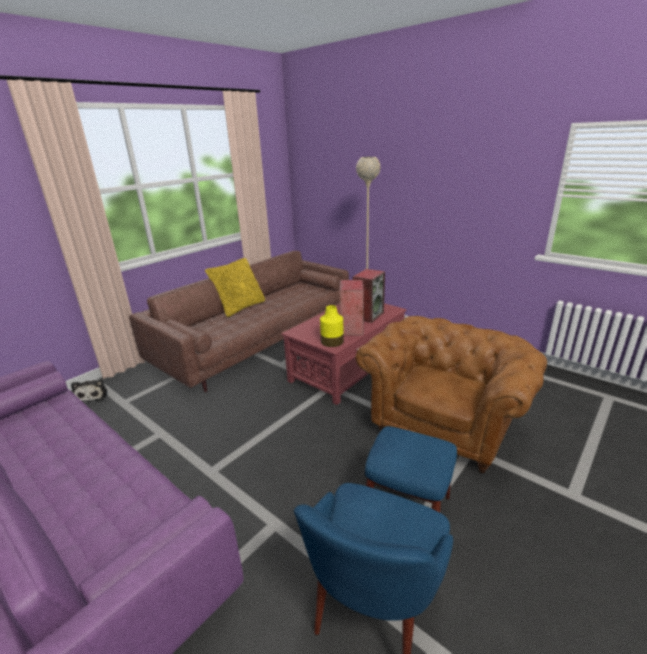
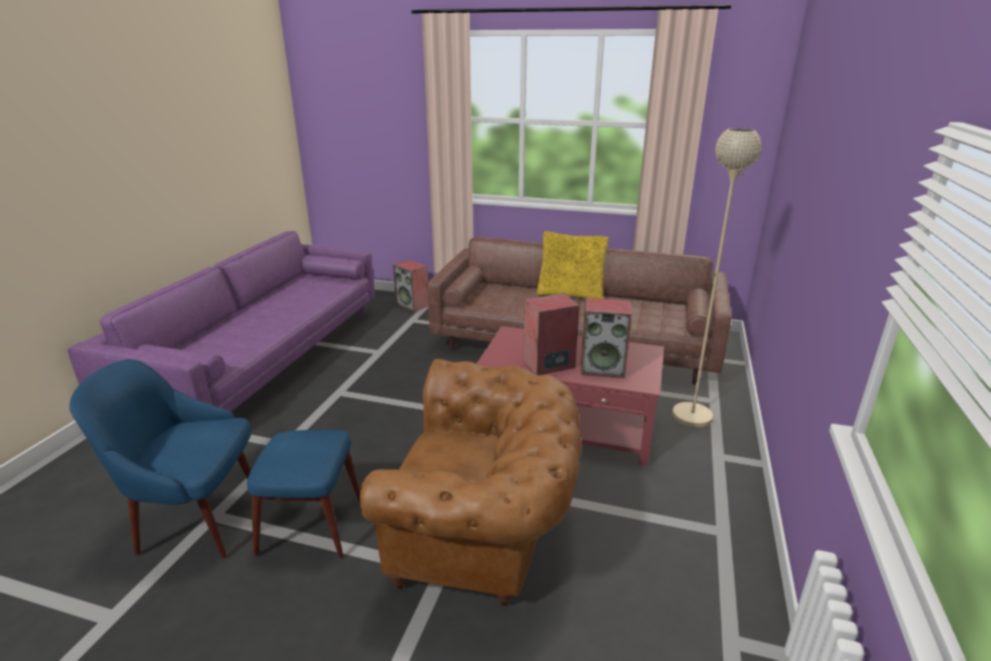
camera: 65 degrees right, 0 degrees up
(93, 396) = (413, 305): plush toy -> speaker
(332, 341) = (502, 359): yellow vase -> none

